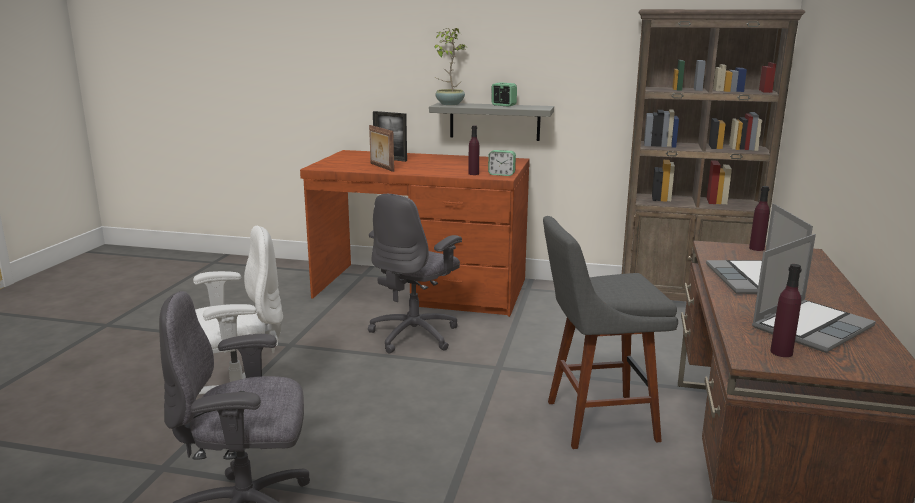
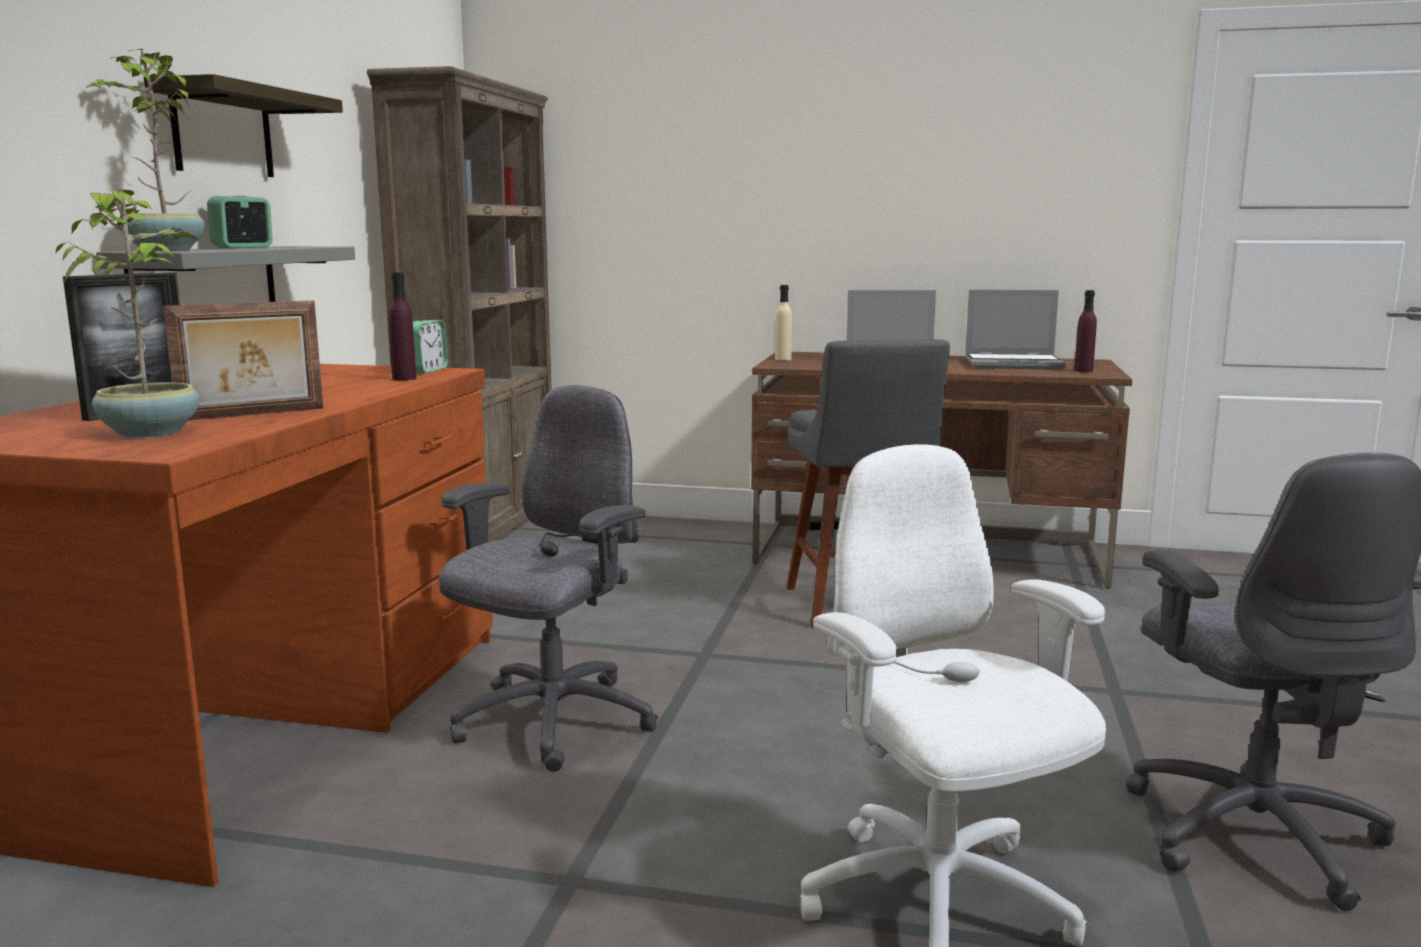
camera: 90 degrees left, 5 degrees down
(350, 163) = (151, 432): none -> potted plant
(415, 335) = (551, 723): grey office chair -> grey office chair turned 90 degrees counterclockwise
(517, 53) = (222, 132): none -> shelf
(756, 248) = (783, 359): purple bottle -> beige bottle
(811, 327) = (1014, 364): laptop -> laptop turned 135 degrees clockwise

